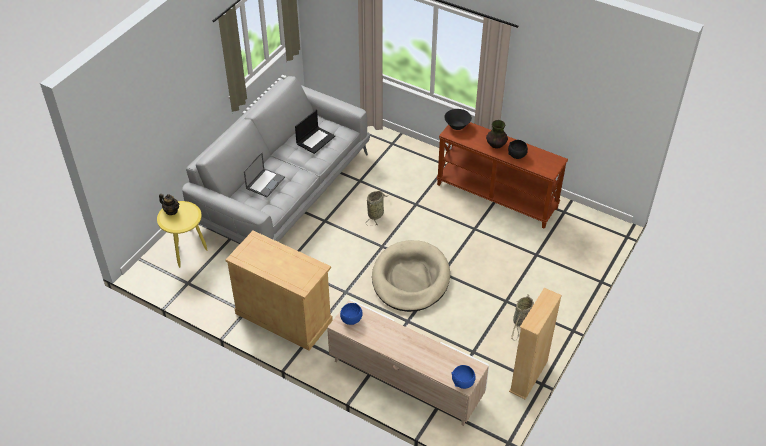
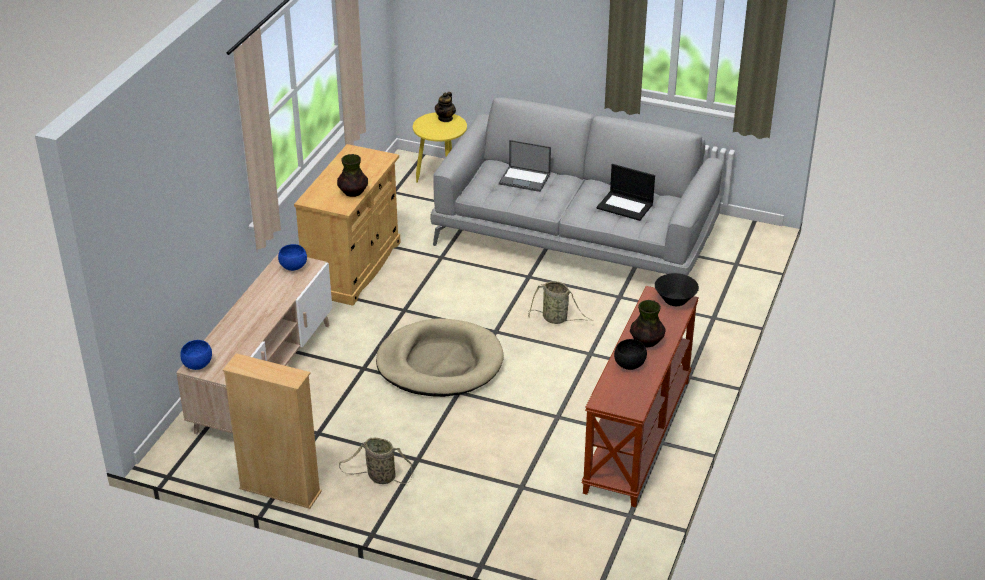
camera: 80 degrees right, 10 degrees down
(300, 260) = (353, 193): none -> vase

